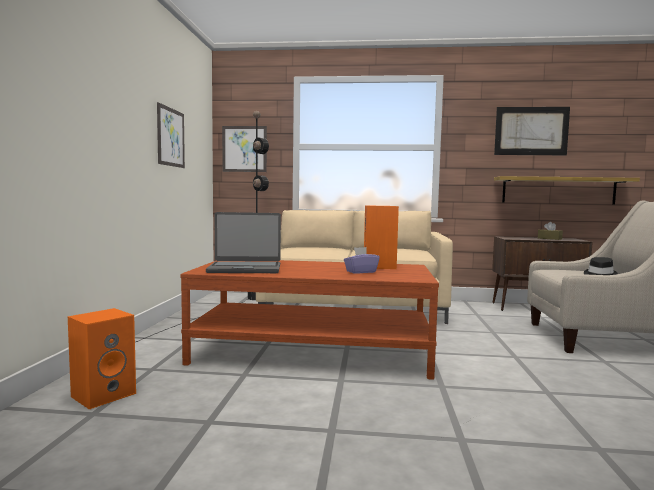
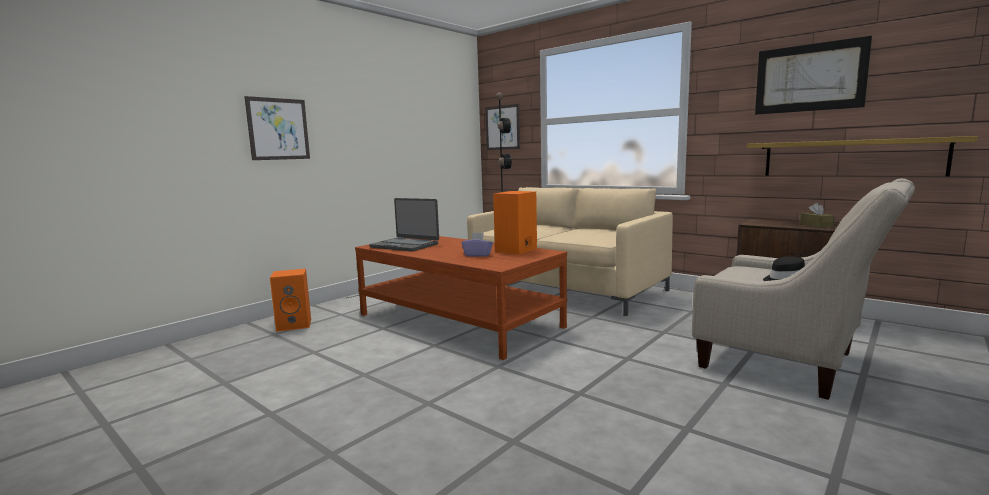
camera: 35 degrees right, 5 degrees up
(171, 137) = (412, 129): picture -> picture (278, 129)

